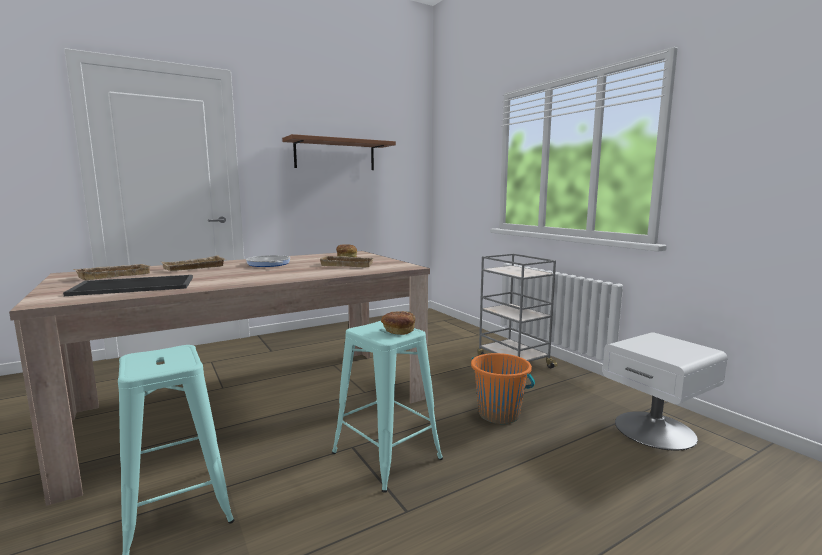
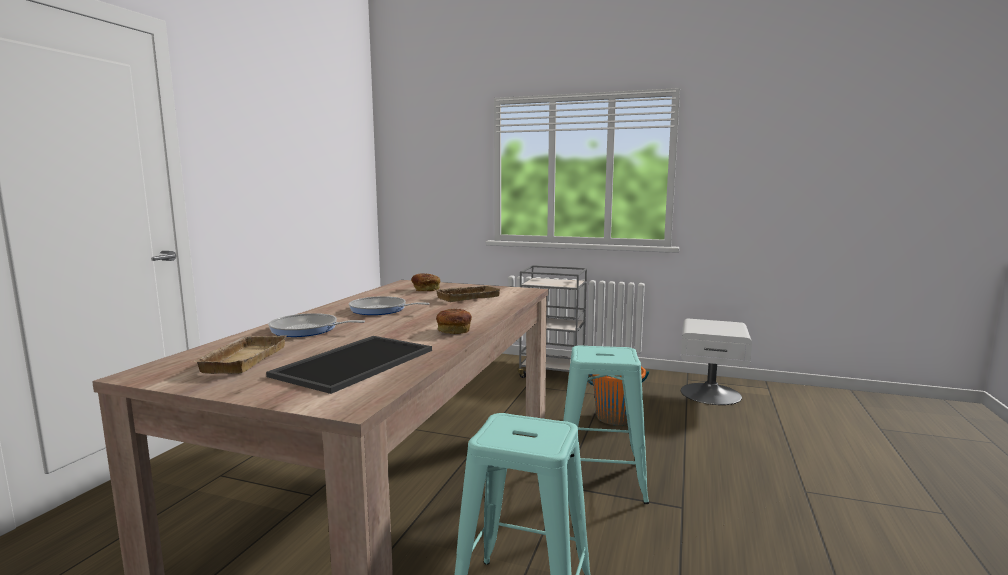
camera: 40 degrees left, 0 degrees up
(194, 268) = (307, 330): beige tray -> frying pan
(335, 155) = (290, 154): brown shelf -> none
(398, 330) = (615, 351): bread -> bread (453, 330)

